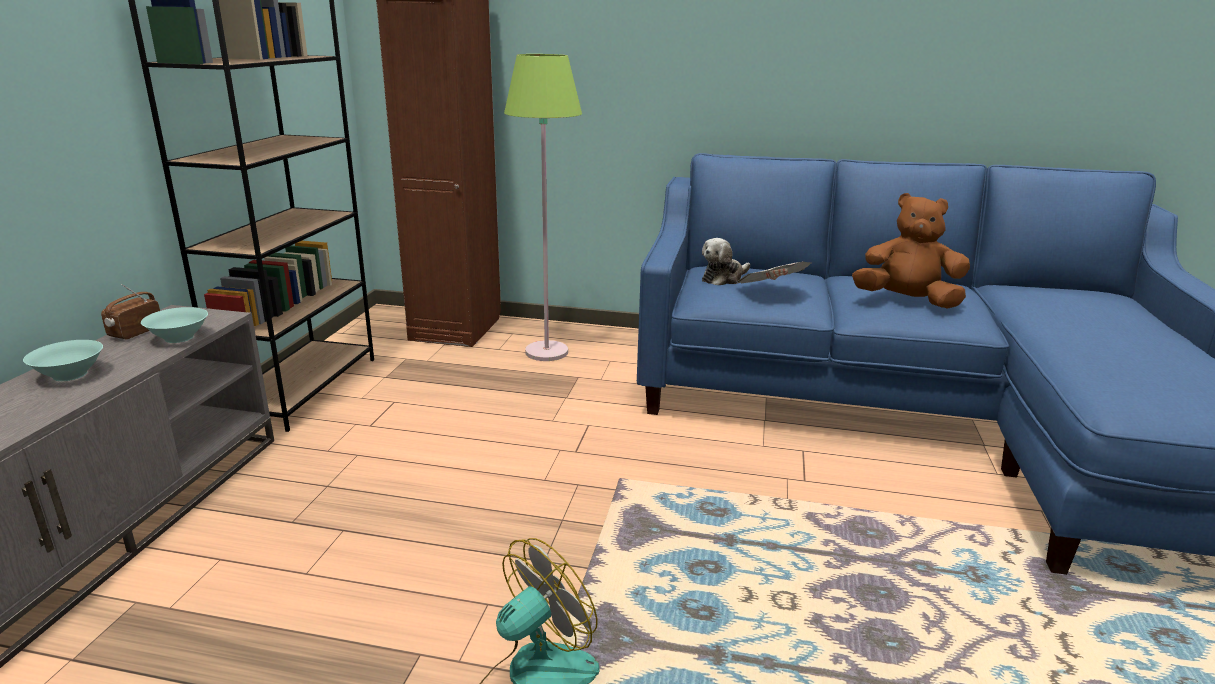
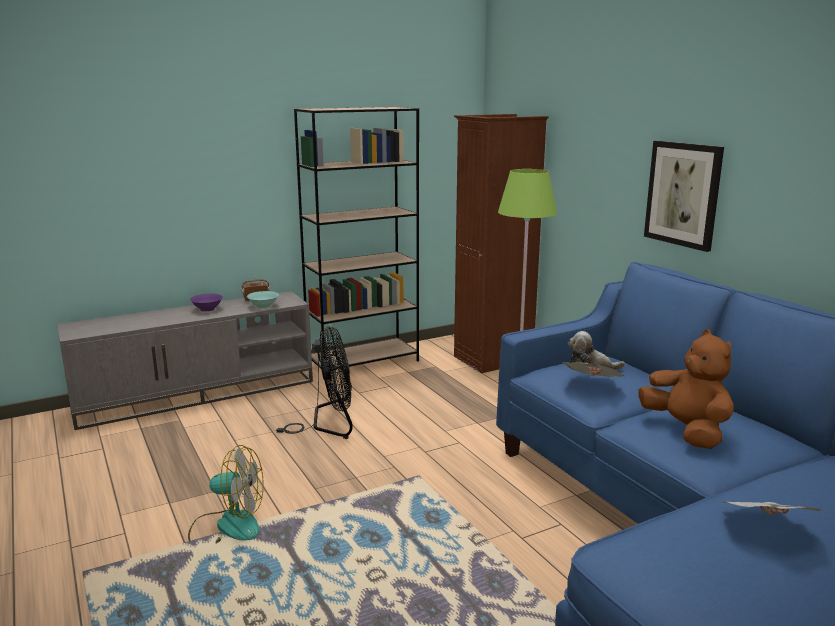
camera: 50 degrees right, 5 degrees down
(71, 375) = (207, 309): turquoise bowl -> purple bowl
(396, 476) = (328, 420): none -> black fan
(723, 70) = (683, 194): none -> picture
(1113, 342) = (765, 527): none -> newspaper

